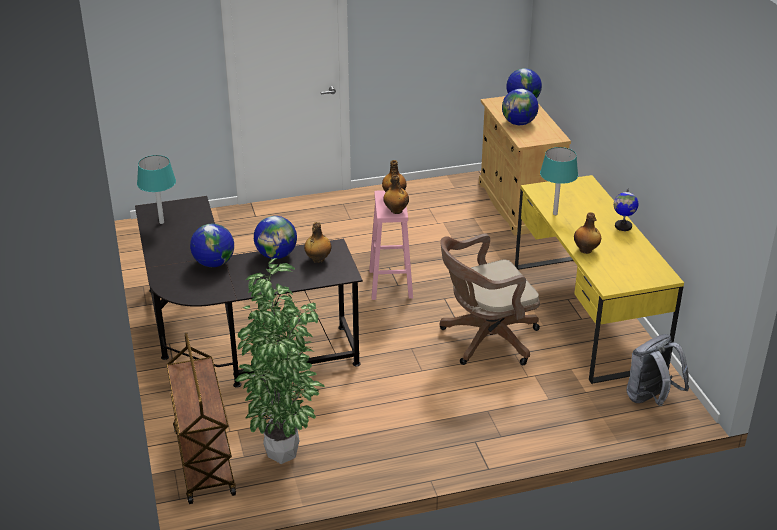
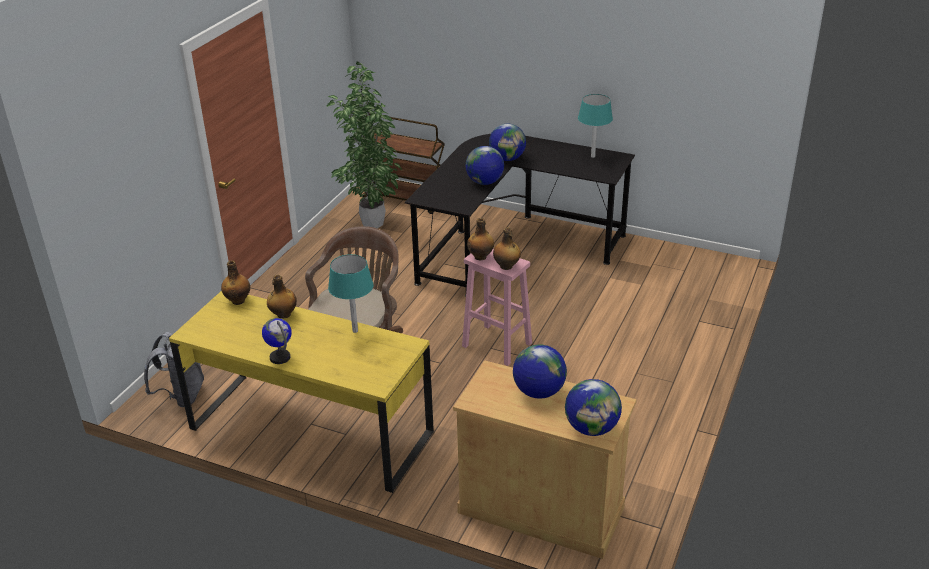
camera: 130 degrees right, 0 degrees up
(318, 259) = (455, 195): bottle -> bottle (238, 300)

